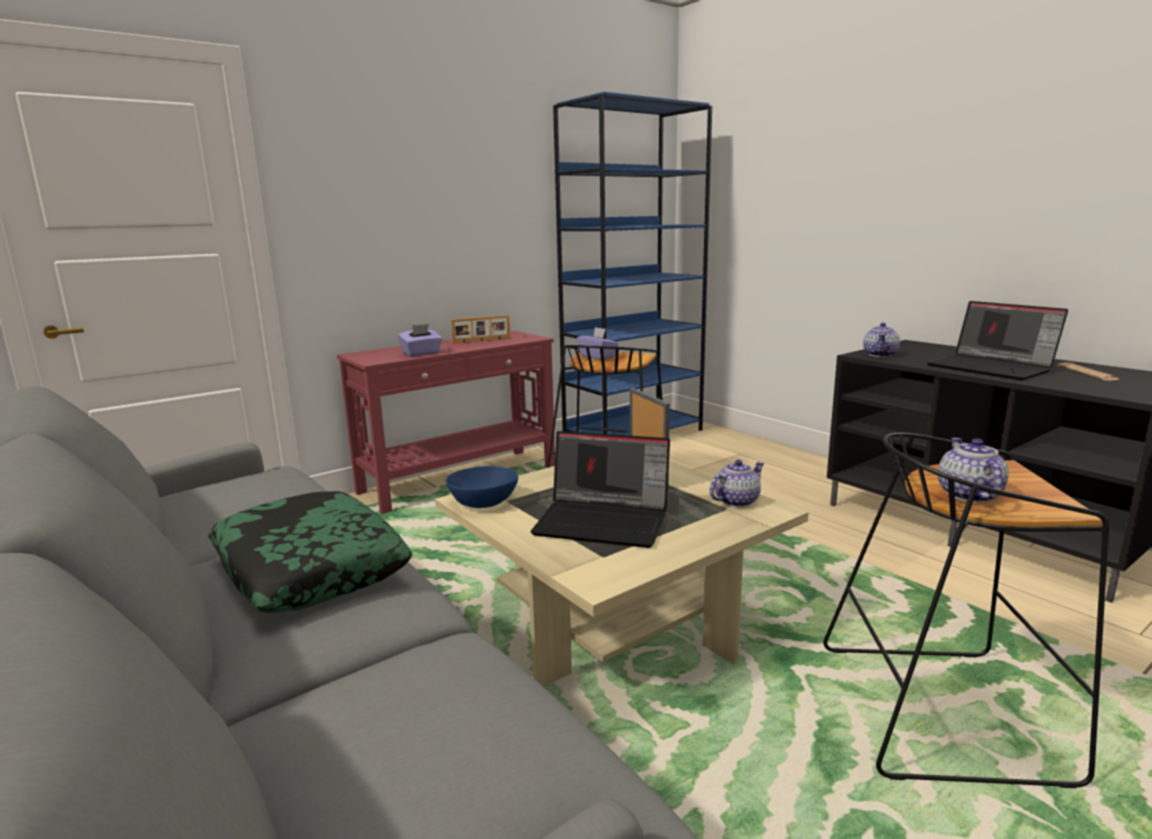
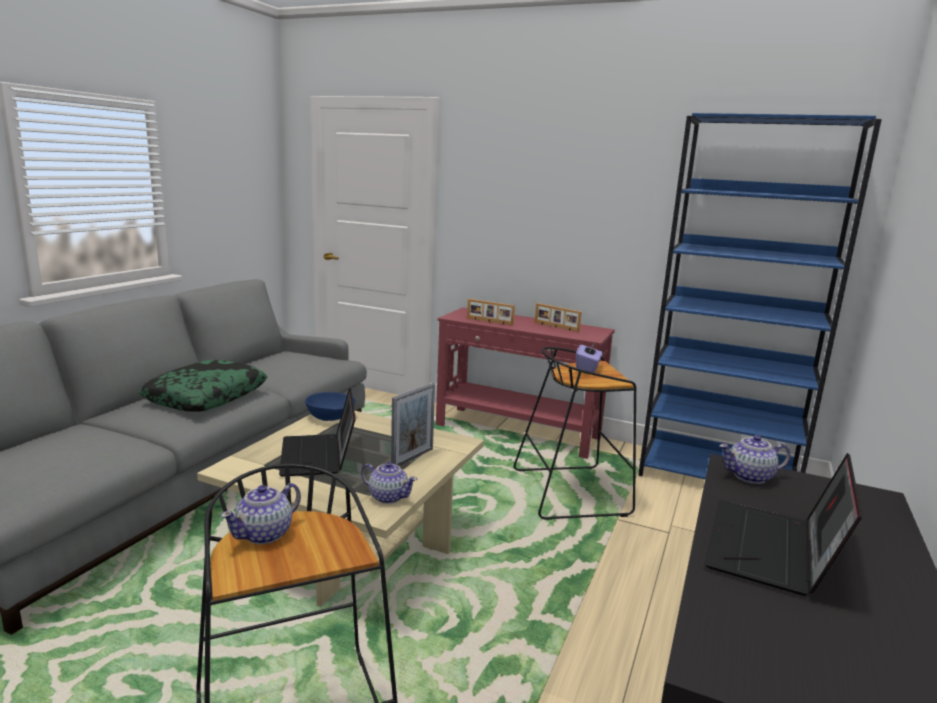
camera: 60 degrees right, 0 degrees up
(421, 353) = (489, 322): purple tissue box -> picture frame
(968, 495) = (265, 534): teapot -> teapot turned 150 degrees clockwise
(1087, 373) = (857, 638): newspaper -> none

